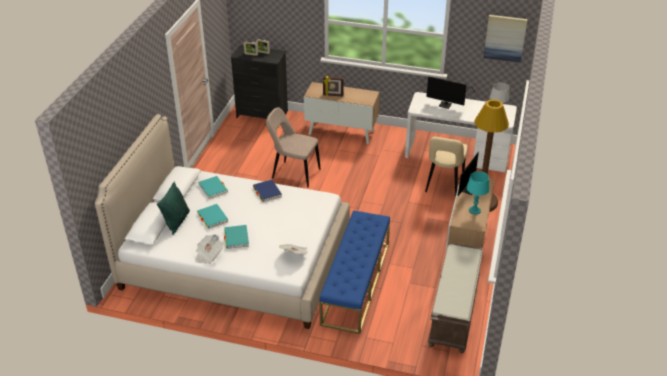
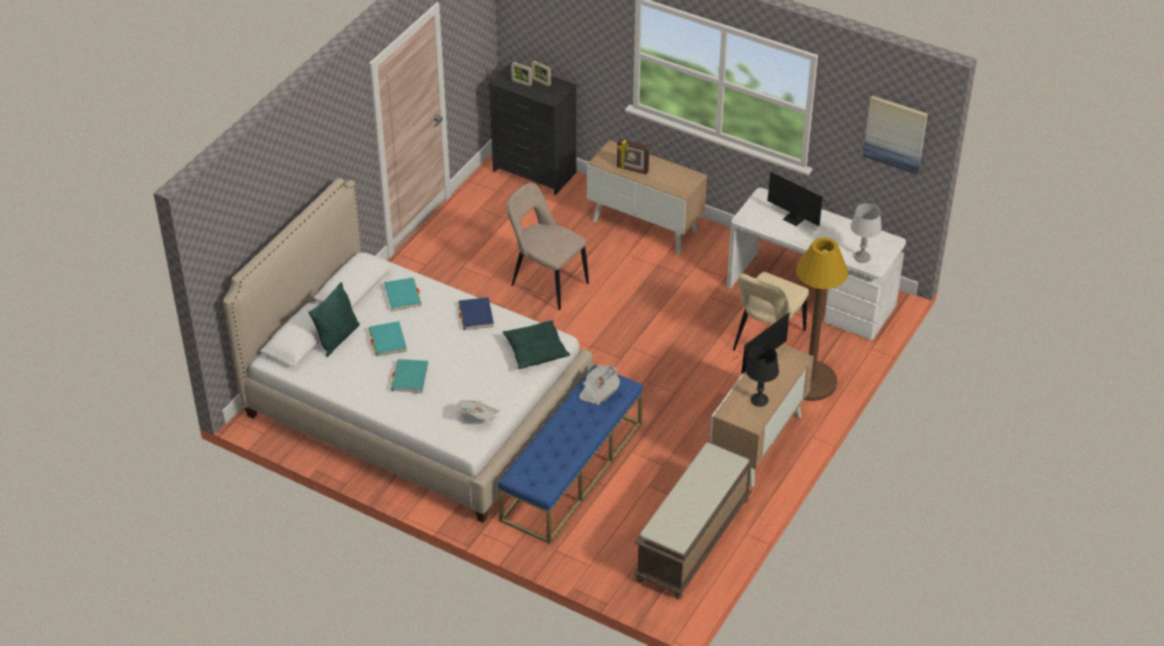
camera: 15 degrees right, 5 degrees up
(208, 255) = (364, 396): newspaper -> newspaper (598, 392)
(316, 207) = (535, 351): none -> green pillow
(474, 211) = (759, 400): turquoise table lamp -> black table lamp

